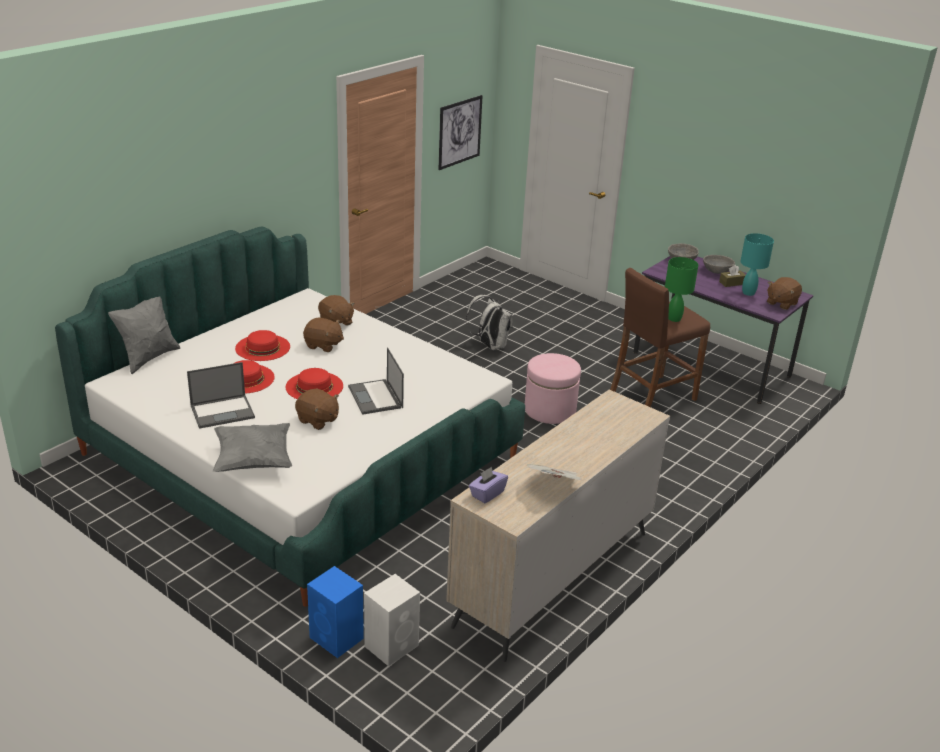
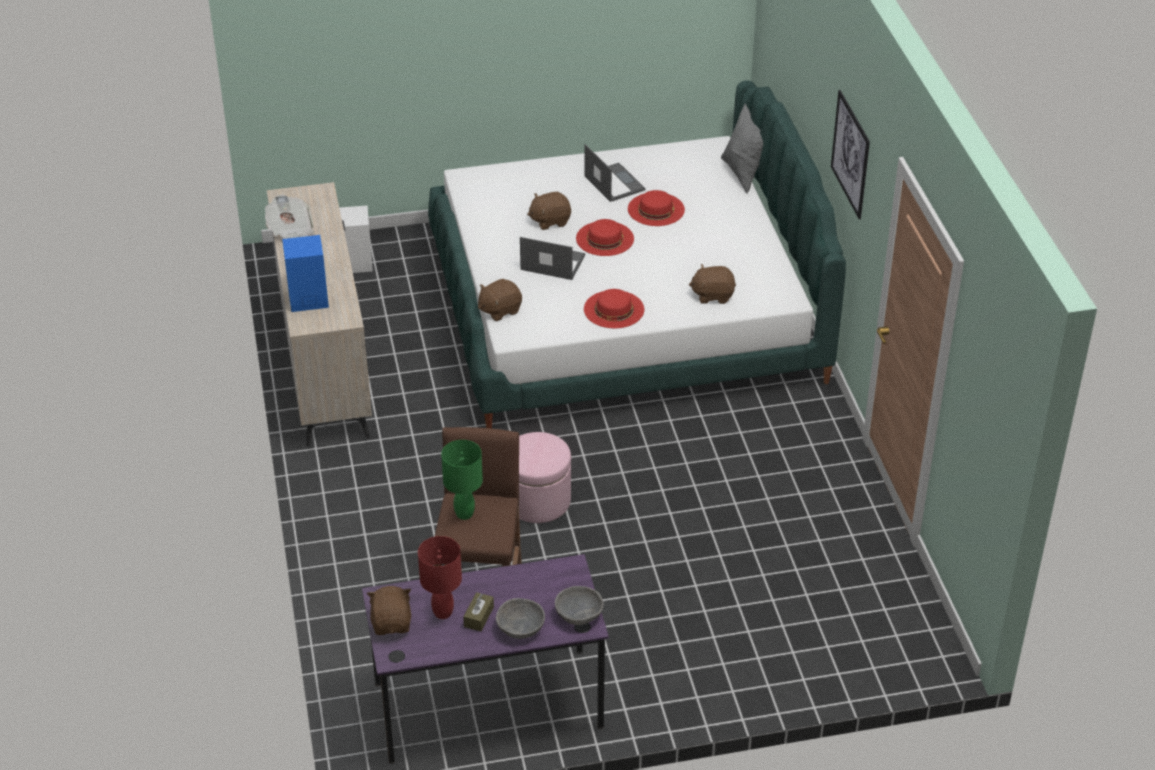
camera: 130 degrees right, 10 degrees up
(223, 411) = (613, 182): laptop -> laptop turned 135 degrees clockwise
(253, 461) = (527, 174): grey pillow -> none
(262, 347) = (704, 236): red hat -> red hat (614, 309)
(323, 345) = (673, 270): brown plush toy -> brown plush toy (499, 310)
(337, 638) = (392, 244): blue speaker -> blue speaker (307, 299)
(460, 132) = (976, 433): picture -> picture (850, 154)
(487, 494) = (319, 198): purple tissue box -> none
(490, 345) = (710, 531): white backpack -> none
(748, 292) = (443, 612): turquoise table lamp -> red table lamp

